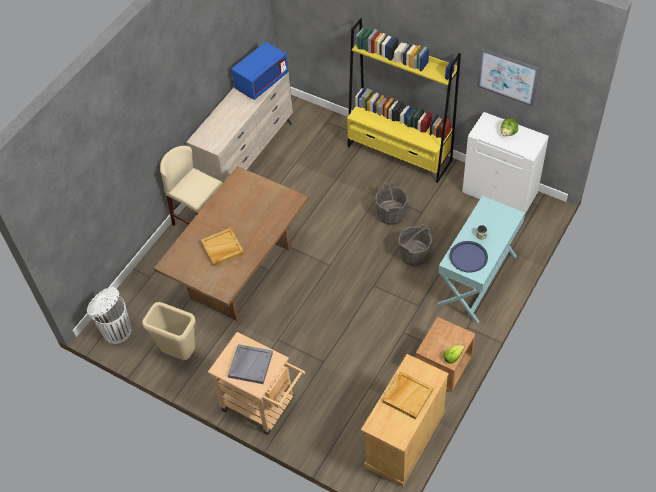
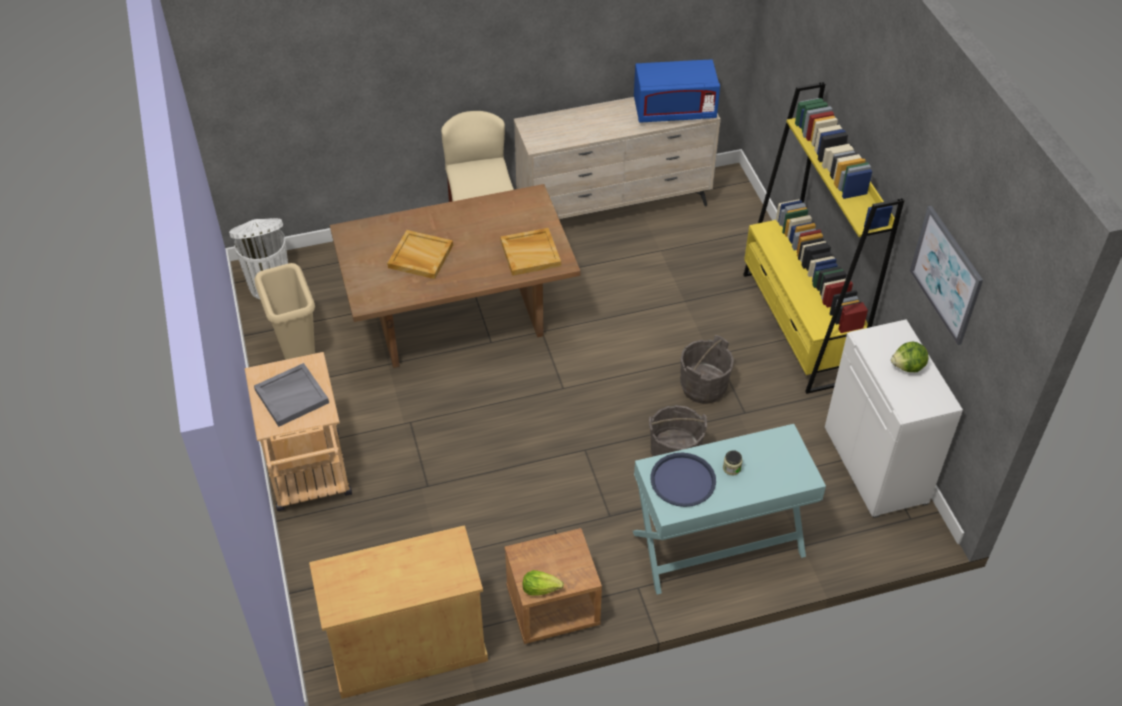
camera: 40 degrees right, 5 degrees down
(407, 395) = (405, 571): beige tray -> beige tray (531, 253)

